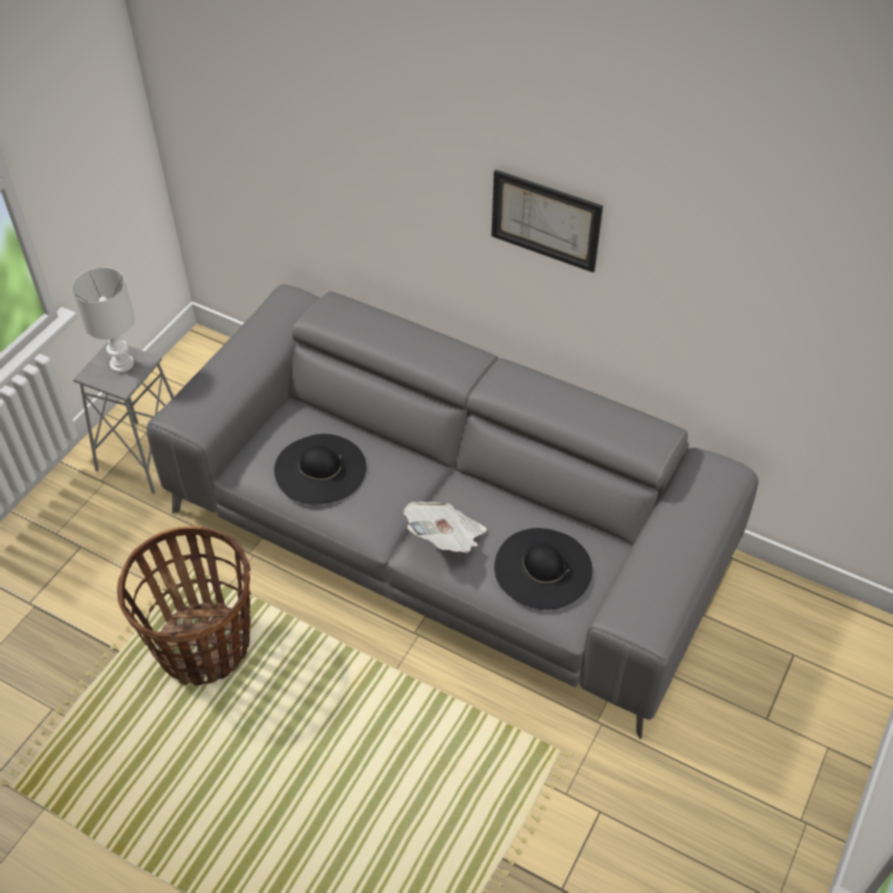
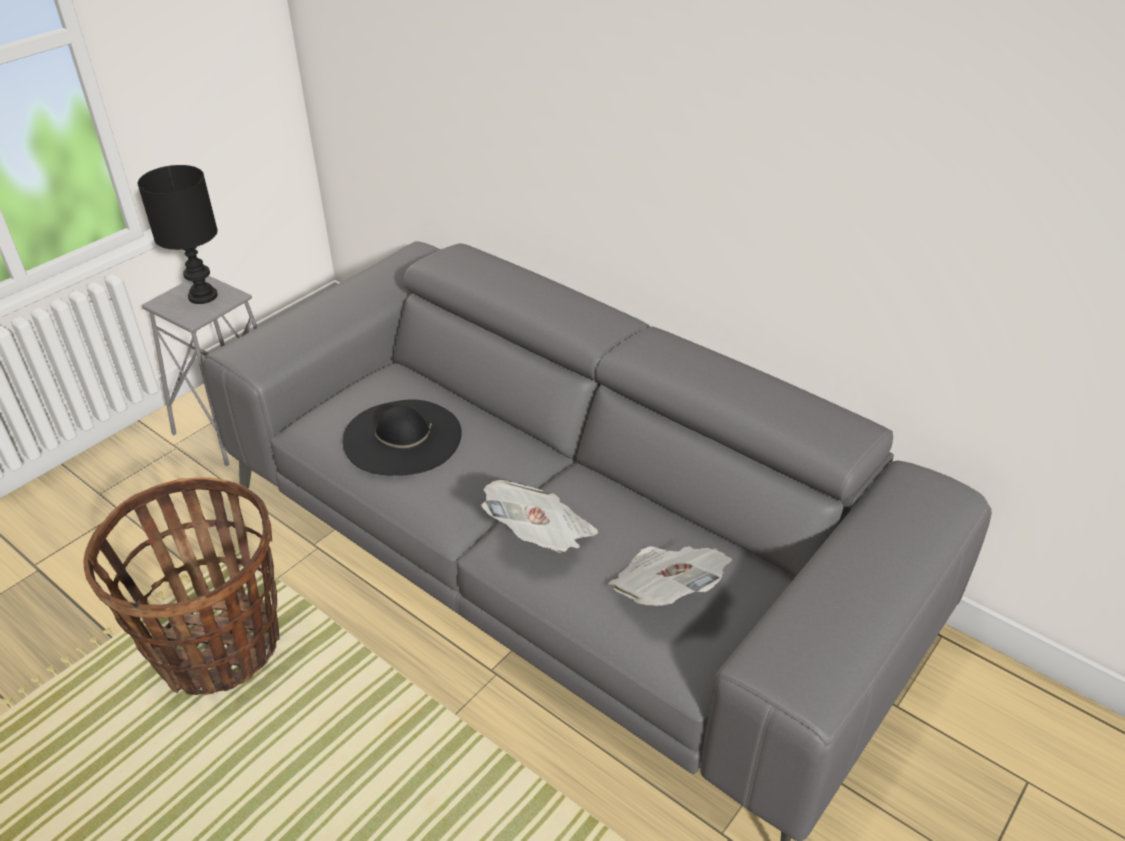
camera: 10 degrees right, 10 degrees down
(122, 365) = (202, 297): white table lamp -> black table lamp
(542, 568) = (666, 592): black hat -> newspaper
(545, 220) = (719, 115): picture -> none

